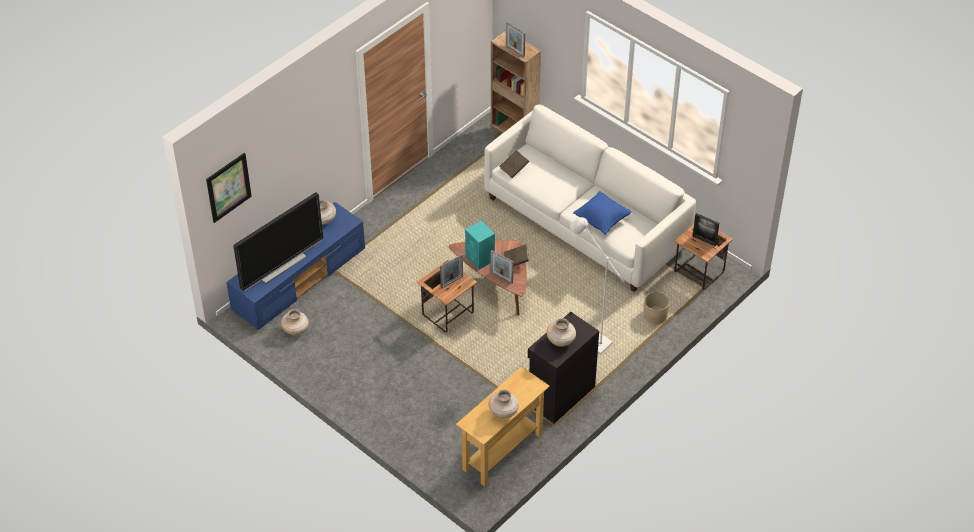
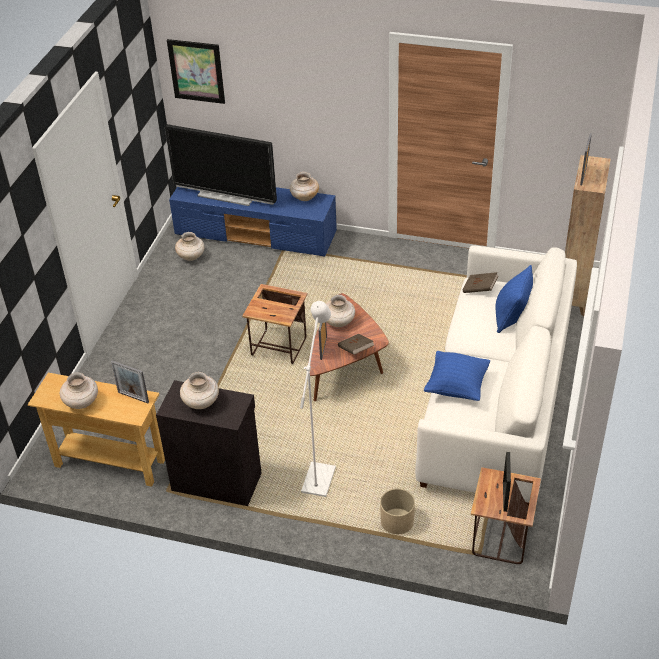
camera: 65 degrees right, 5 degrees down
(451, 282) = (276, 307): picture frame -> picture frame (133, 397)
(480, 259) = (339, 322): turquoise speaker -> beige vase
(555, 166) = (511, 317): none -> blue pillow

